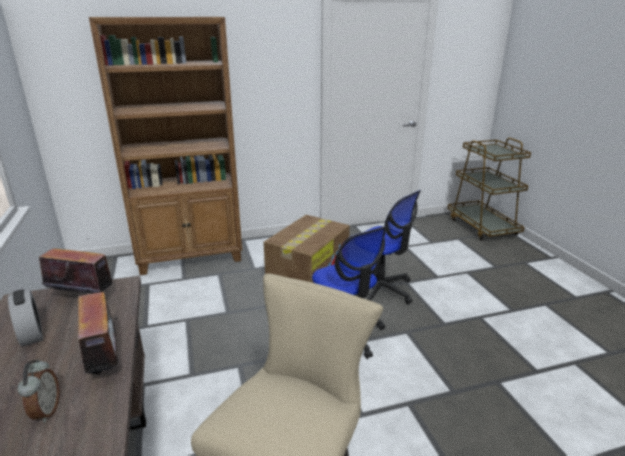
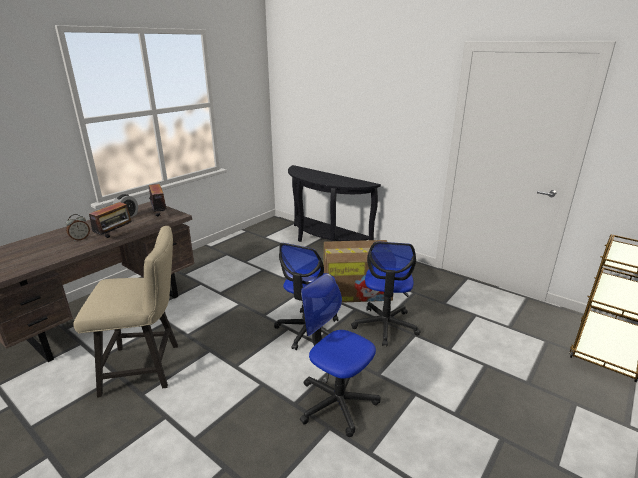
camera: 55 degrees right, 0 degrees up
(191, 257) = (324, 241): brown bookcase -> black console table
(467, 363) = (337, 402): none -> office chair

